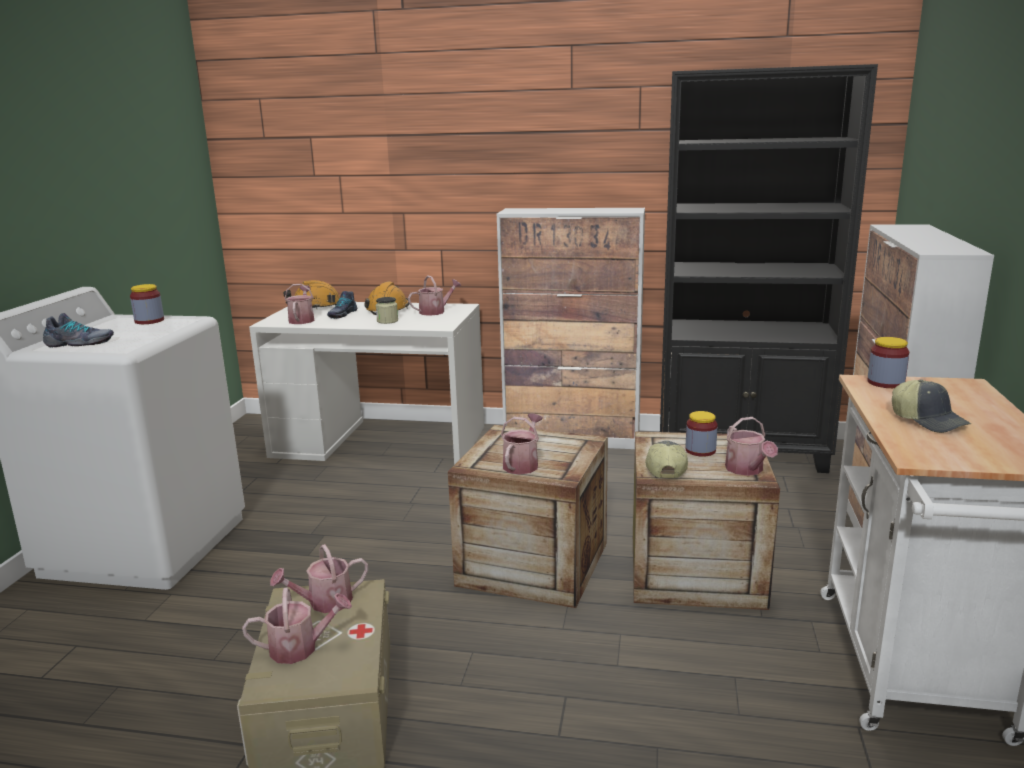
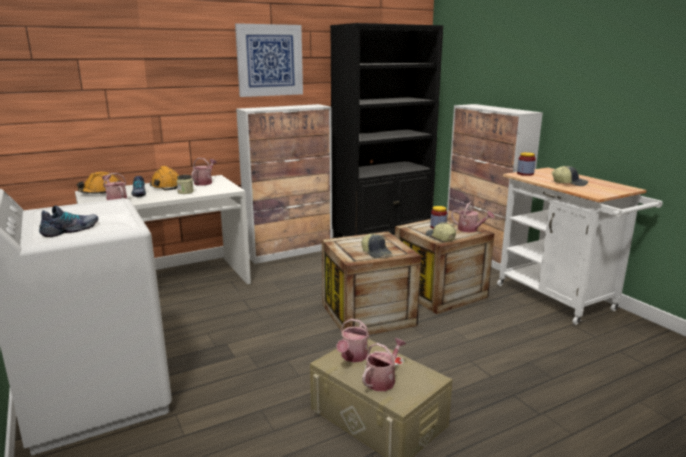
camera: 40 degrees left, 0 degrees up
(149, 321) = (81, 208): jar -> none
(522, 464) = (376, 252): watering can -> cap
(565, 135) = (270, 60): none -> picture

